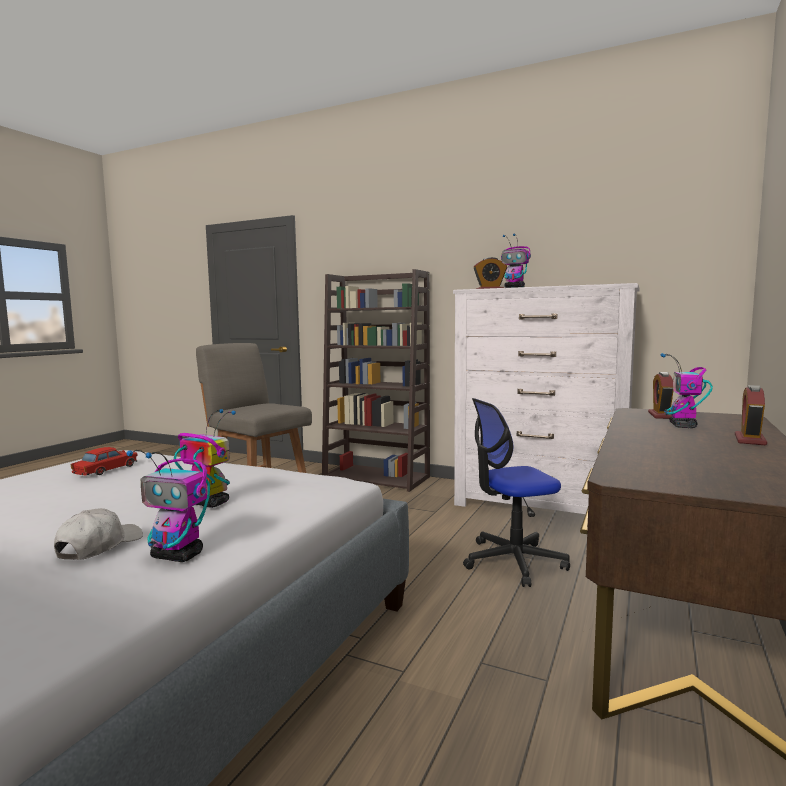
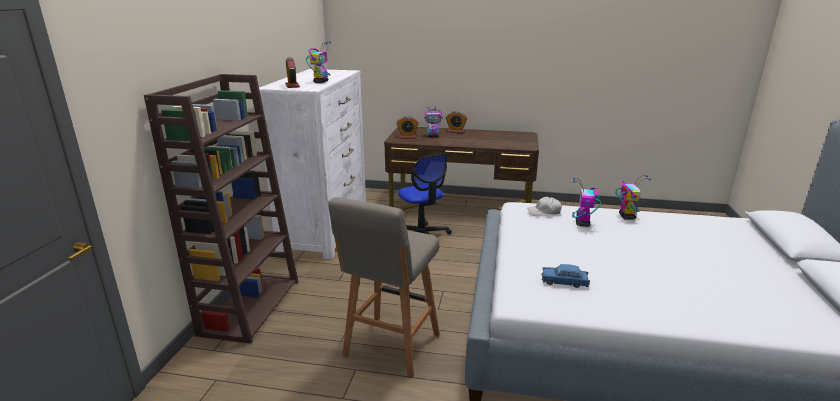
camera: 105 degrees left, 15 degrees up
(99, 546) = (642, 232): white cap -> white cap (544, 212)
(106, 470) = (564, 282): red toy car -> blue toy car

